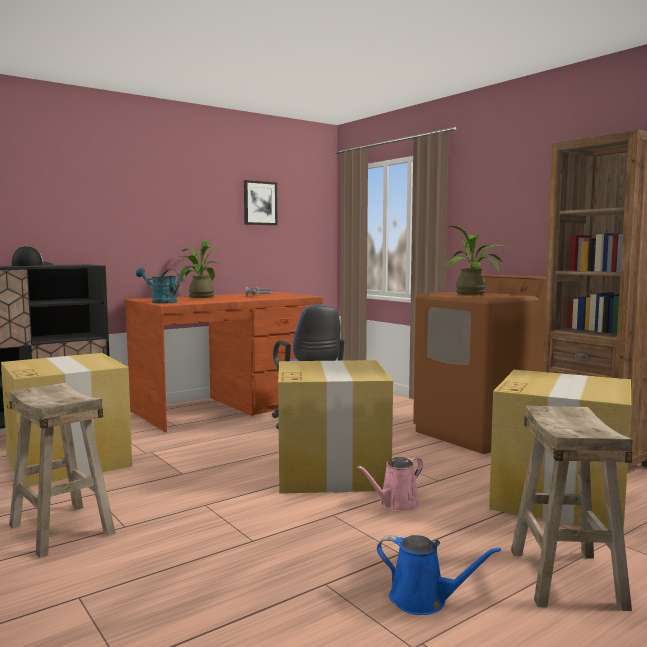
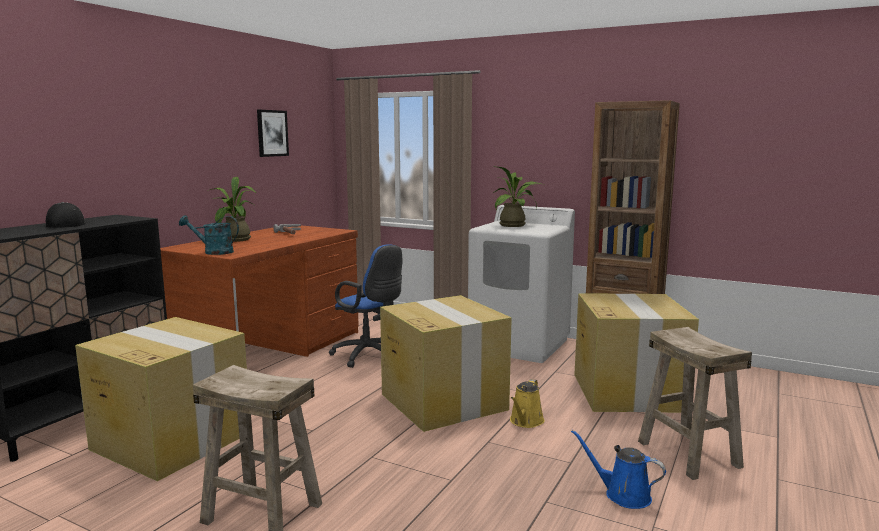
camera: 25 degrees left, 5 degrees up
(396, 504) = (525, 422): pink watering can -> yellow watering can
(423, 600) = (623, 495): blue watering can -> blue watering can turned 150 degrees counterclockwise
(478, 434) = (520, 345): brown washing machine -> white washing machine

